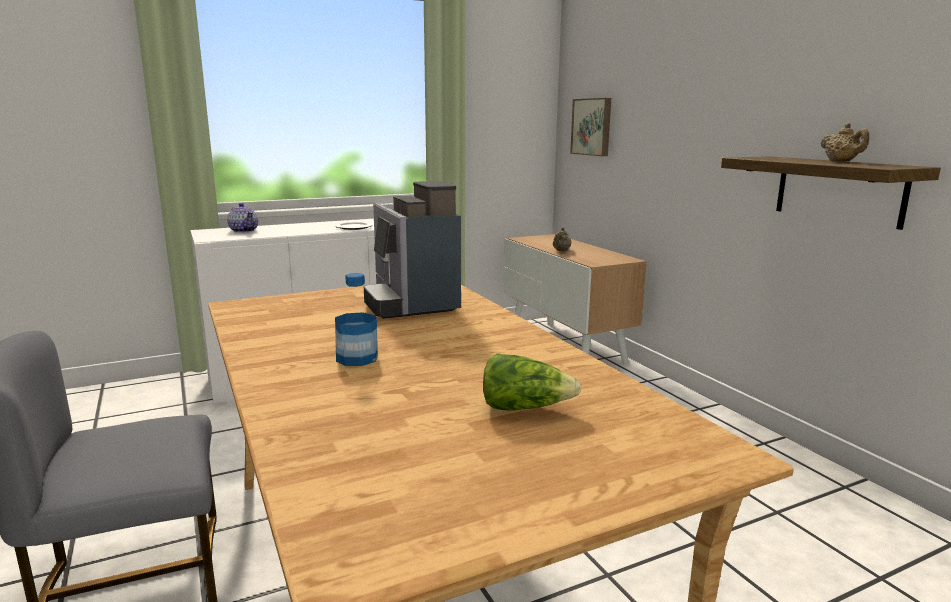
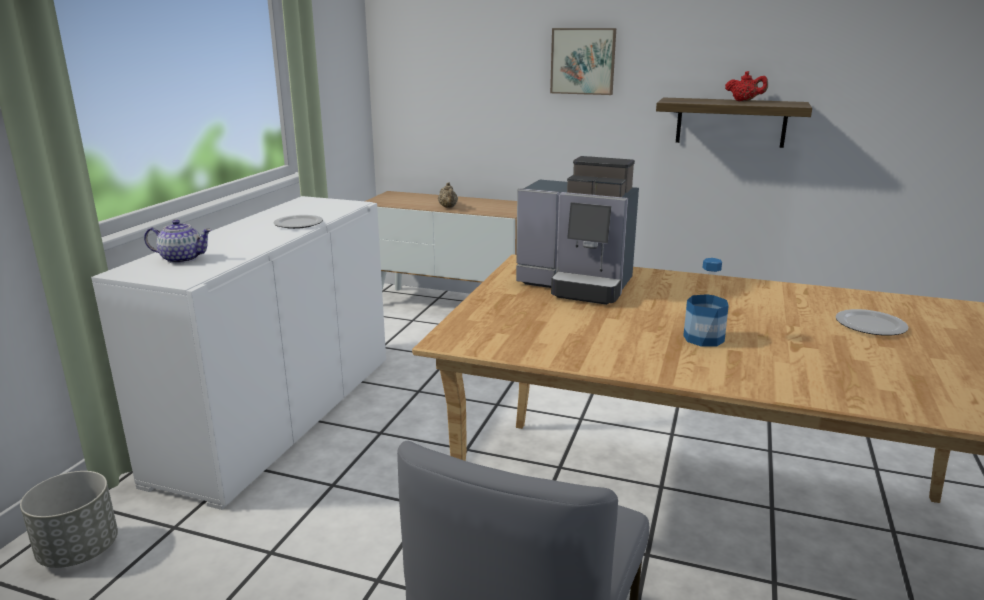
camera: 45 degrees left, 5 degrees up
(141, 394) = (78, 551): none -> grey planter
(524, 408) = (869, 325): lettuce -> plate
(592, 127) = (434, 71): picture -> picture (583, 61)
(841, 162) = (744, 101): beige teapot -> red teapot

